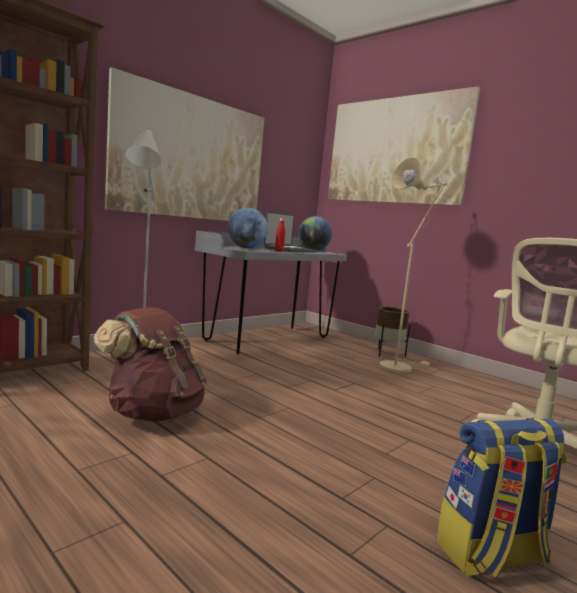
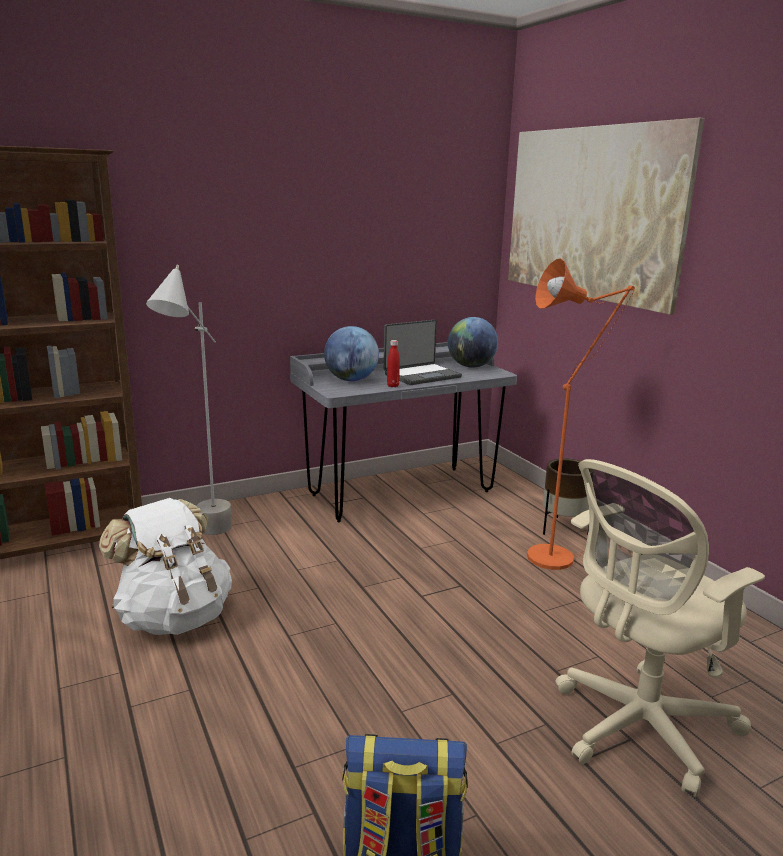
camera: 20 degrees right, 10 degrees up
(153, 413) = (174, 617): brown backpack -> white backpack
(192, 158) = (278, 261): picture -> none
(398, 366) = (558, 556): beige floor lamp -> orange floor lamp

